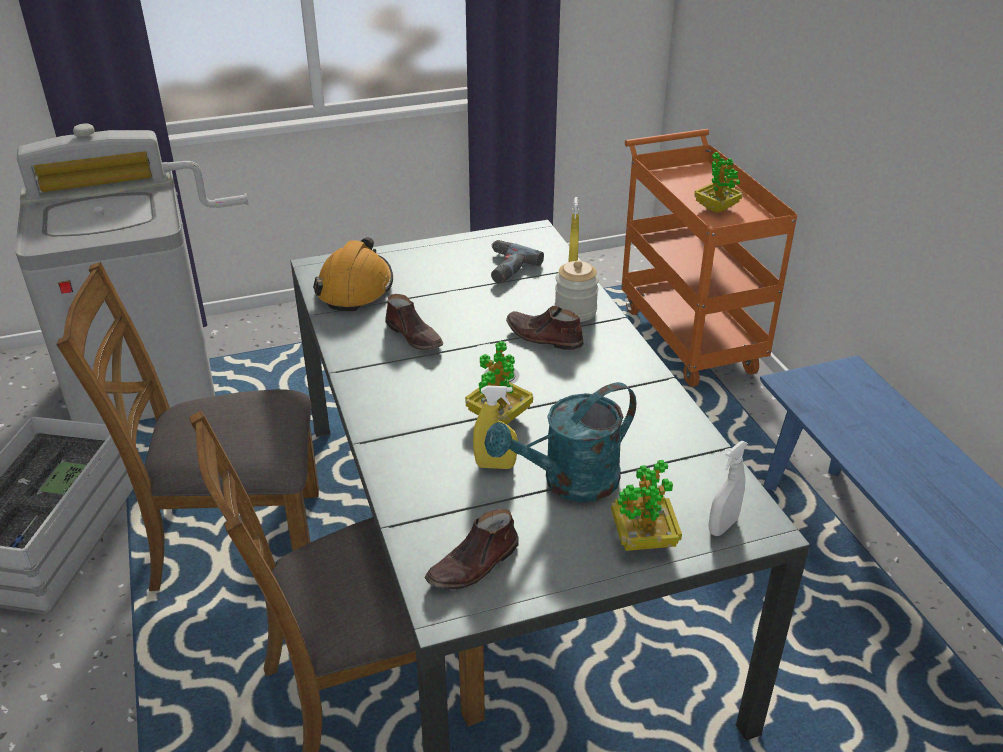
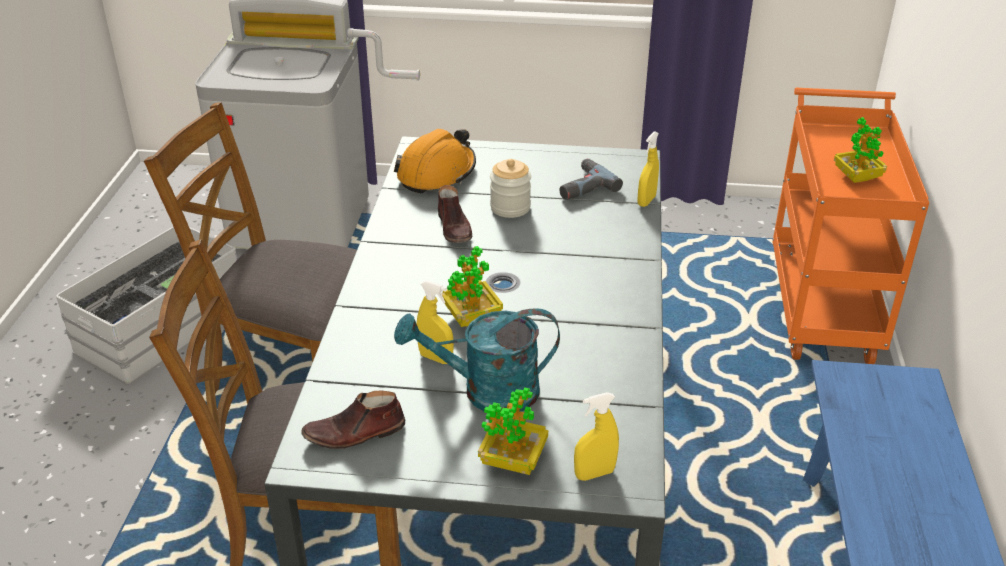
camera: 25 degrees right, 0 degrees up
(543, 337) = (567, 258): brown shoe -> none
(575, 311) = (615, 242): jar -> jar (510, 207)
(723, 526) = (594, 474): white spray bottle -> yellow spray bottle

